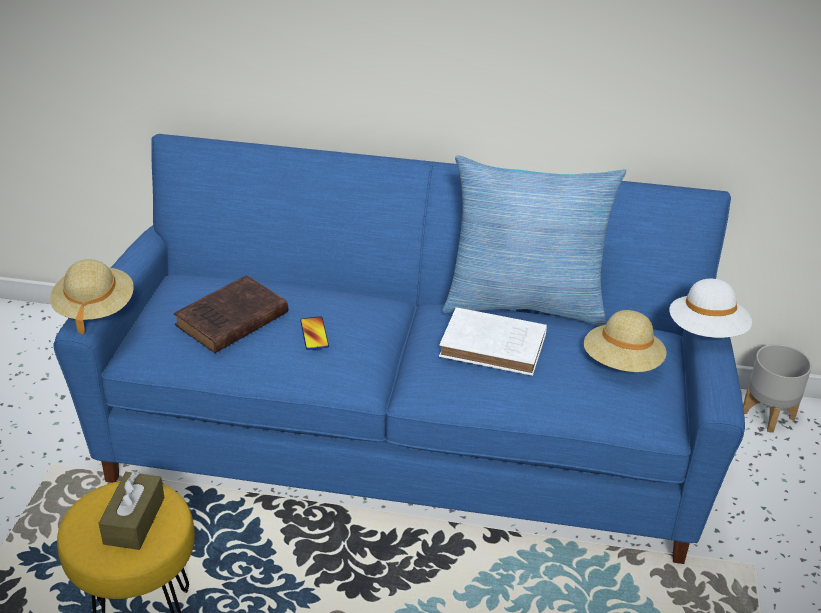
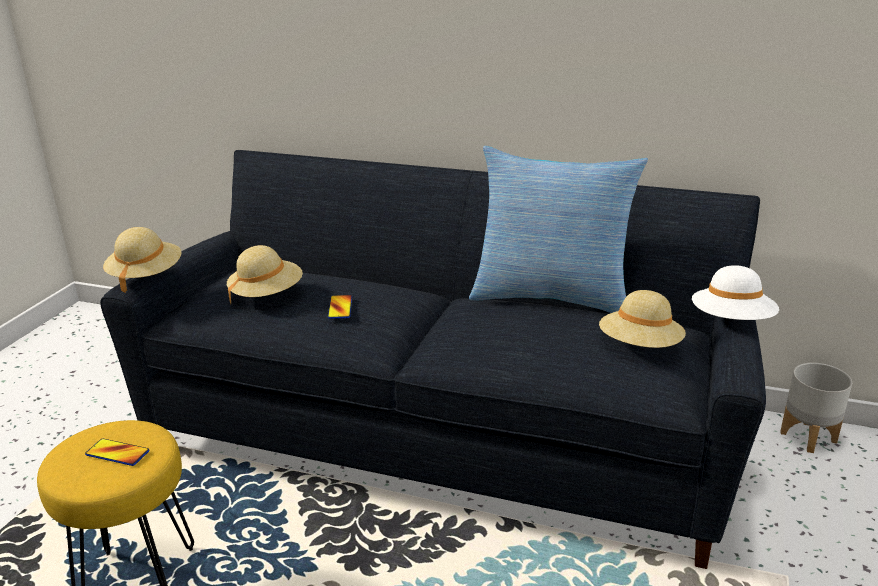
camera: 10 degrees right, 10 degrees down
(134, 520) = (117, 453): brown tissue box -> phone
(229, 321) = (266, 295): brown book -> beige hat
(407, 435) = (441, 431): blue sofa -> black sofa
(496, 347) = (512, 325): white book -> none

